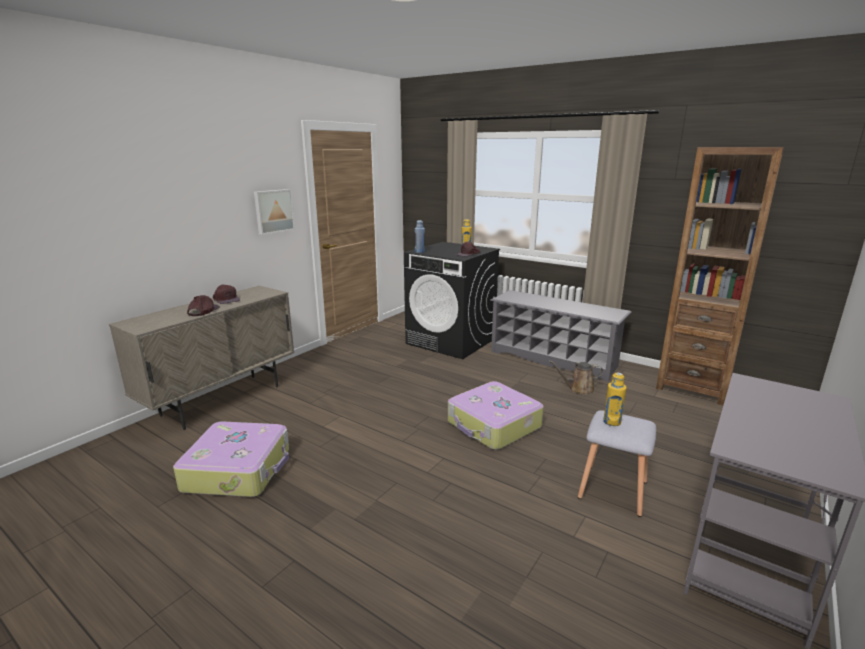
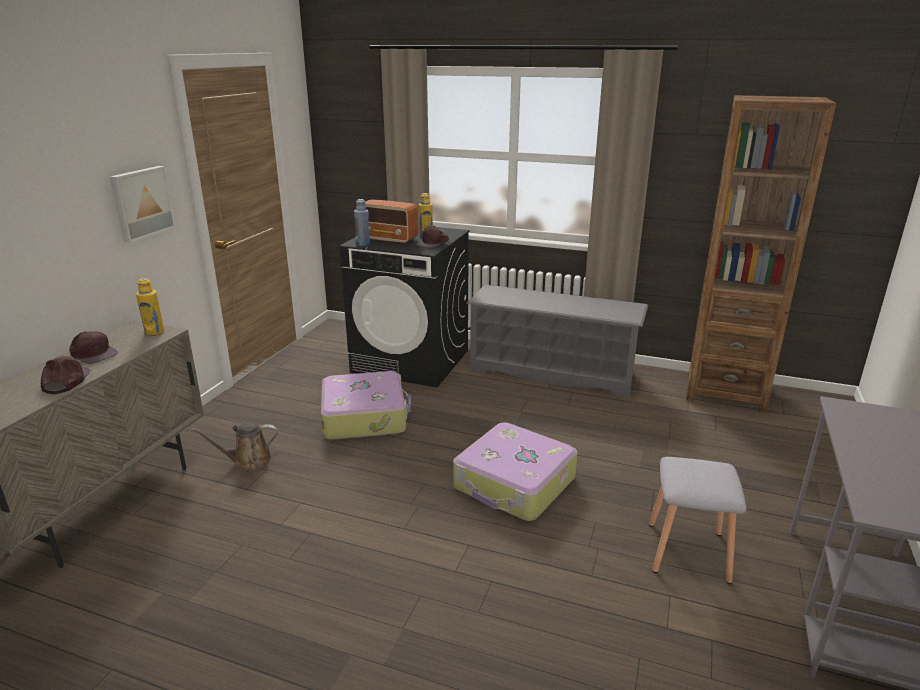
camera: 15 degrees left, 5 degrees up
(239, 469) = (181, 620): suitcase -> suitcase (365, 416)
(439, 250) = (389, 239): none -> radio
(578, 389) = (598, 413): brown watering can -> brown watering can (248, 461)
(612, 422) = (689, 473): yellow bottle -> yellow bottle (154, 332)

